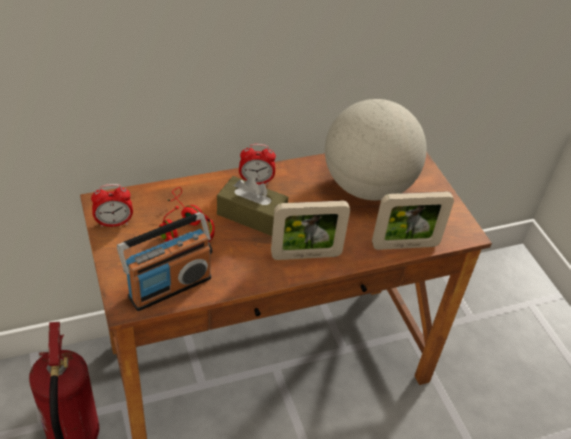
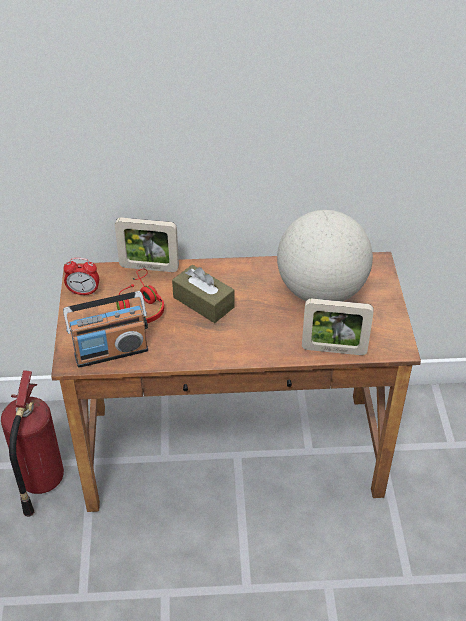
camera: 20 degrees right, 0 degrees up
(256, 181) = (219, 273): alarm clock -> none
(306, 255) = (238, 344): picture frame -> picture frame (149, 267)

